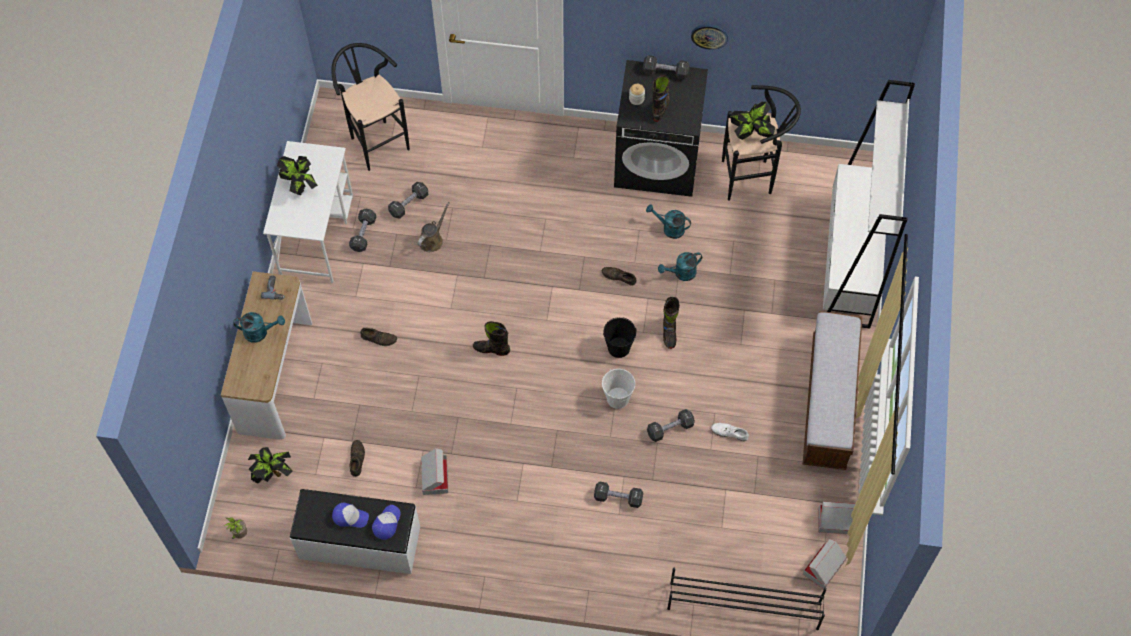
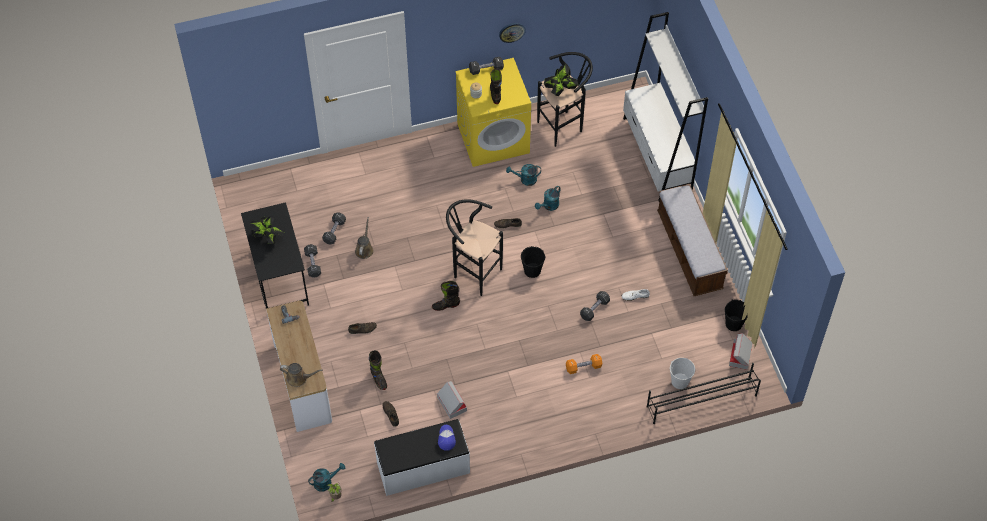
camera: 25 degrees left, 5 degrees down
(244, 374) = (299, 378): none -> brown watering can
(260, 332) = (294, 346): turquoise watering can -> turquoise watering can (326, 482)
(272, 473) = (336, 448): potted plant -> none
(317, 235) = (279, 277): white desk -> black desk
(350, 517) = (419, 445): cap -> none
(376, 140) = (287, 197): black stool -> black stool (473, 272)
(618, 398) = (549, 303): white bucket -> white bucket (680, 381)
(618, 498) = (583, 367): black dumbbell -> orange dumbbell
(658, 160) = (493, 138): black washing machine -> yellow washing machine
(669, 333) = (561, 248): black boot -> black boot (378, 379)
(837, 521) = (733, 324): cardboard box -> black bucket

